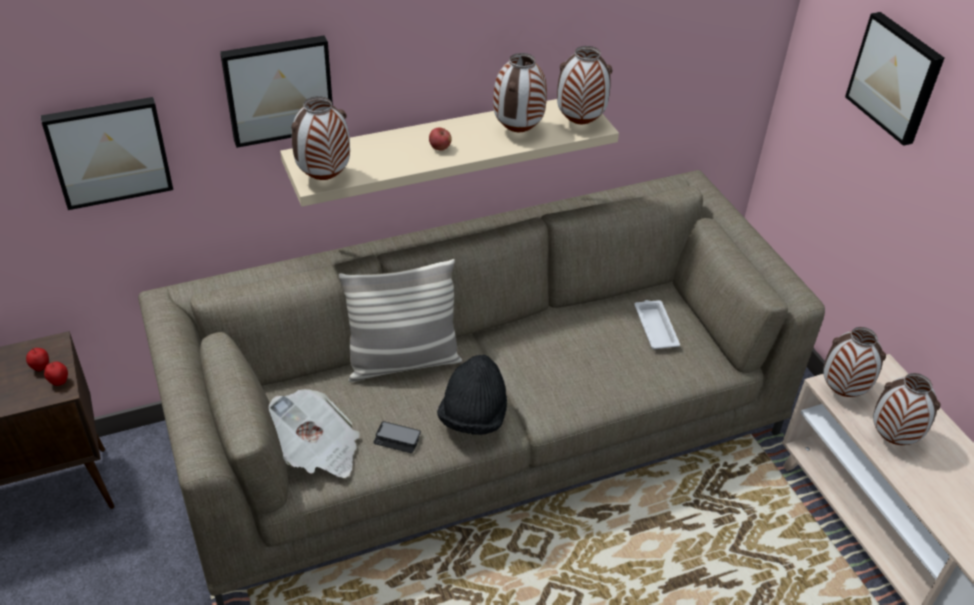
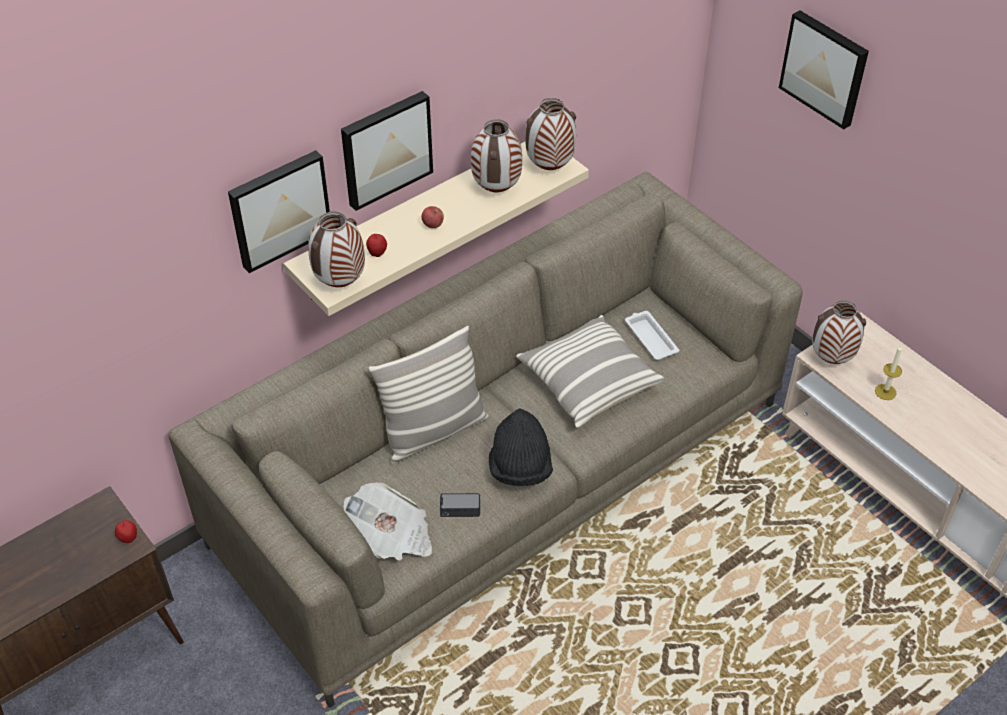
camera: 15 degrees left, 5 degrees up
(41, 368) = (103, 530): apple -> apple (377, 254)
(109, 151) = (135, 308): picture -> picture (385, 148)
(575, 354) = (588, 382): none -> pillow
(893, 438) = (885, 392): vase -> candle

